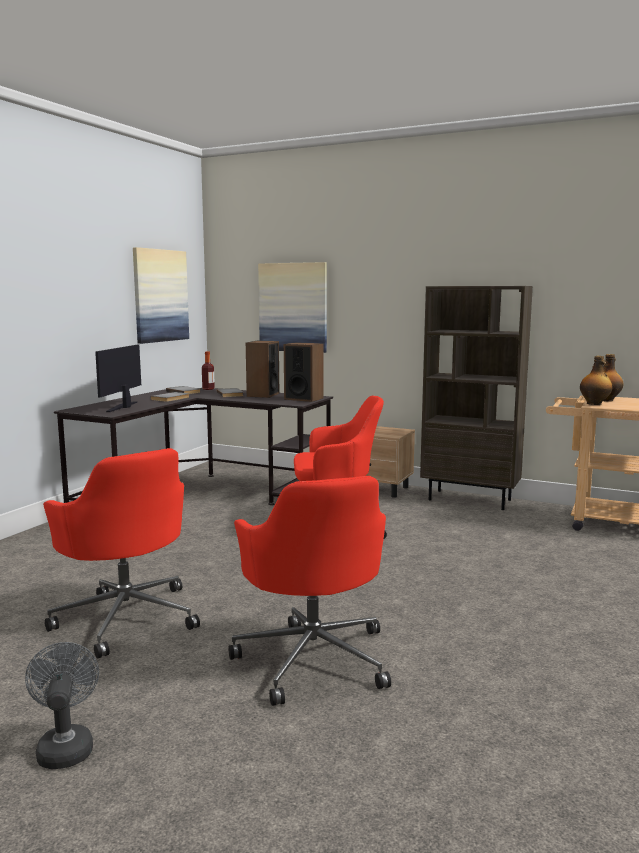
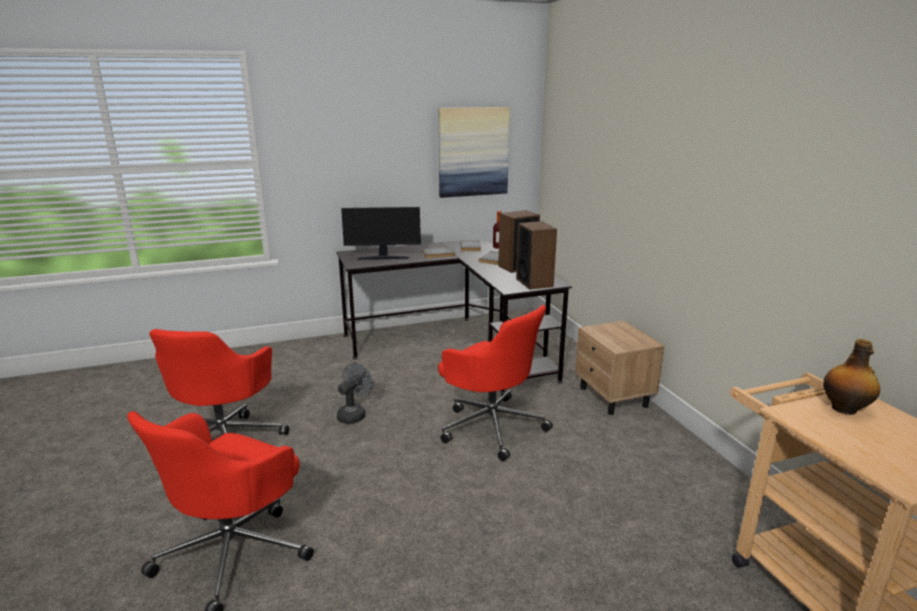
camera: 45 degrees right, 10 degrees up
(65, 746) = (48, 523): grey fan -> grey fan (354, 414)
(124, 407) = (383, 258): monitor -> monitor turned 150 degrees counterclockwise
(293, 307) = (591, 175): picture -> none
(470, 500) = (686, 454): brown bookcase -> none
(594, 404) = (791, 410): bottle -> none

